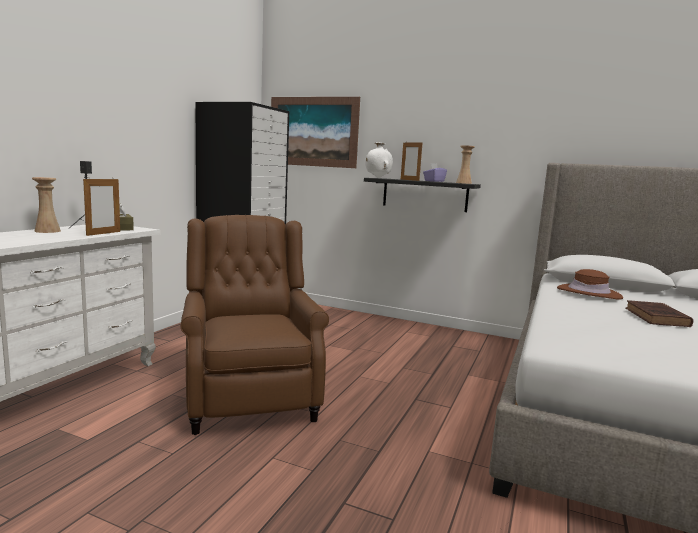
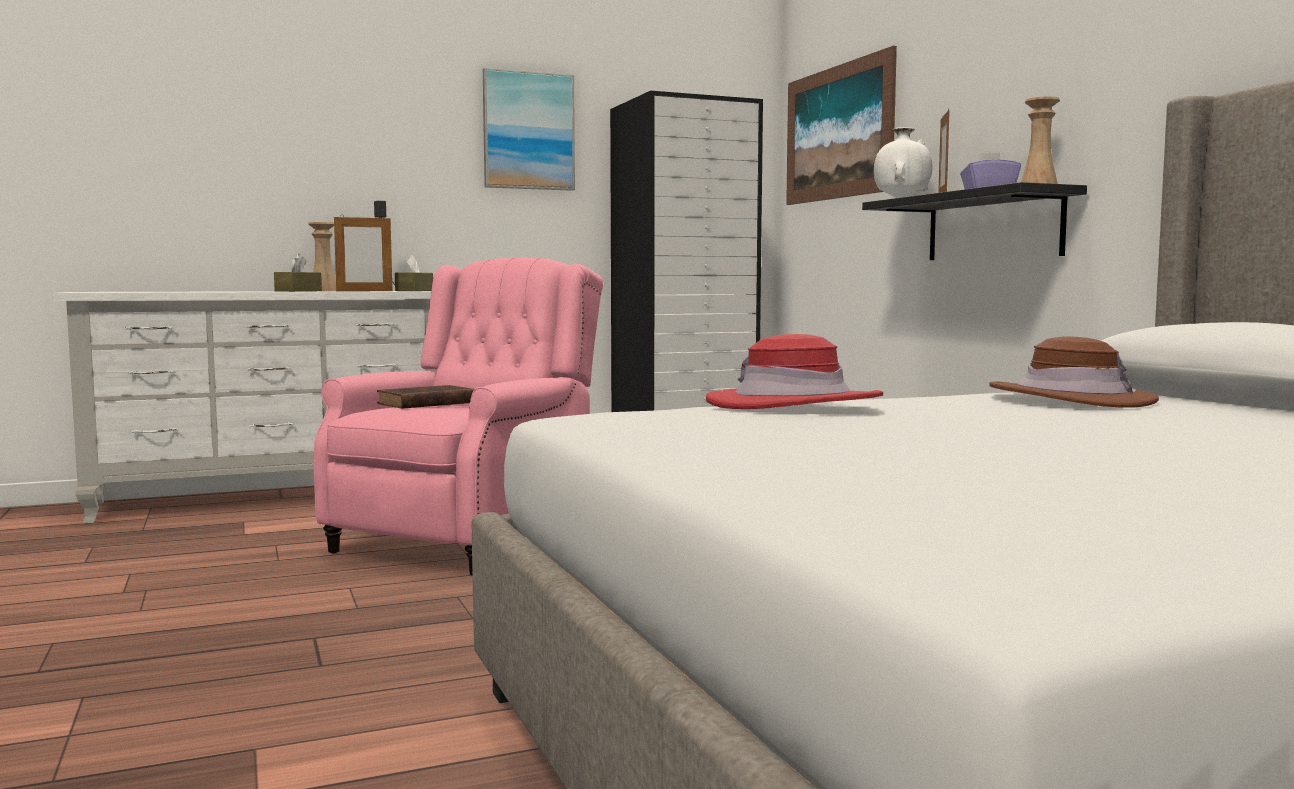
camera: 45 degrees right, 5 degrees down
(52, 237) = (298, 291): none -> brown tissue box
(155, 112) = (528, 131): none -> picture
(249, 396) = (466, 540): brown armchair -> pink armchair
(590, 320) = (793, 403): none -> red hat
(657, 318) = (1010, 419): brown book -> brown book (424, 403)

